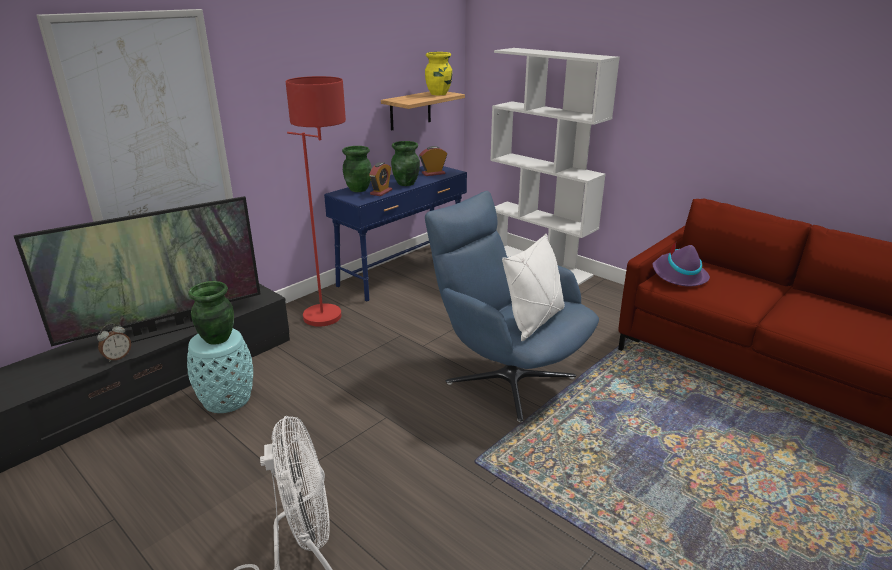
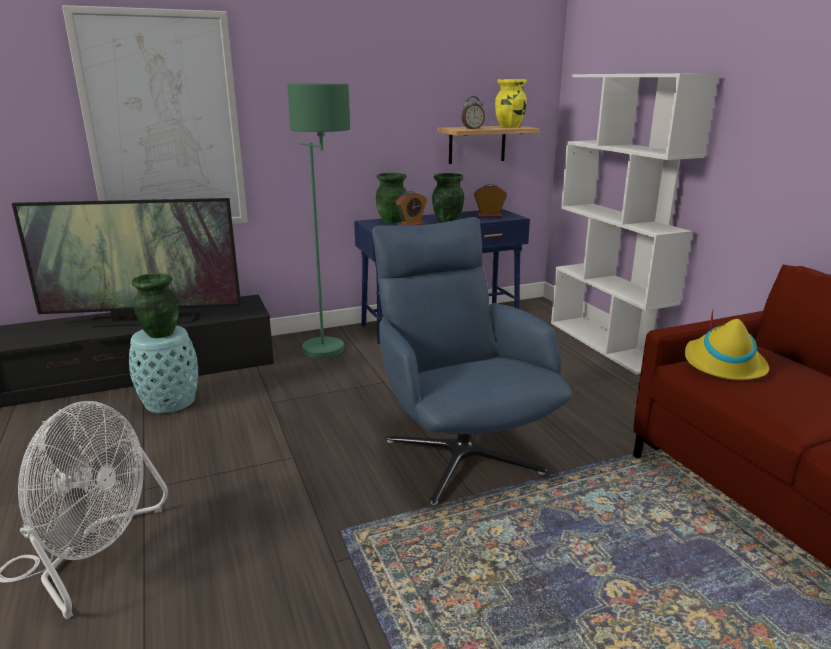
camera: 25 degrees right, 5 degrees down
(118, 357) = (83, 335): alarm clock -> alarm clock (472, 129)
(332, 319) = (329, 353): red floor lamp -> green floor lamp
(534, 321) = (471, 377): white pillow -> none
(678, 275) = (722, 363): purple hat -> yellow hat

